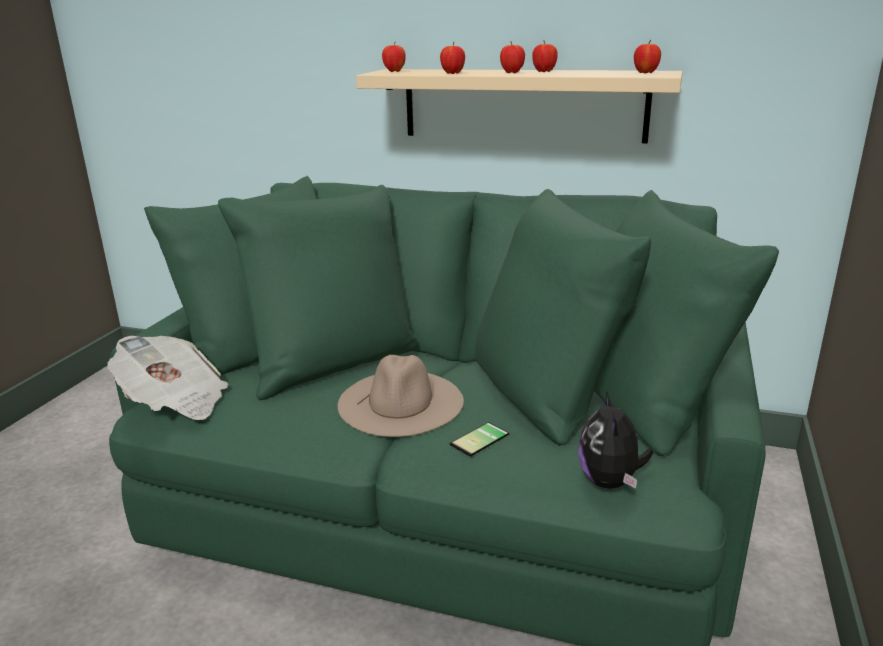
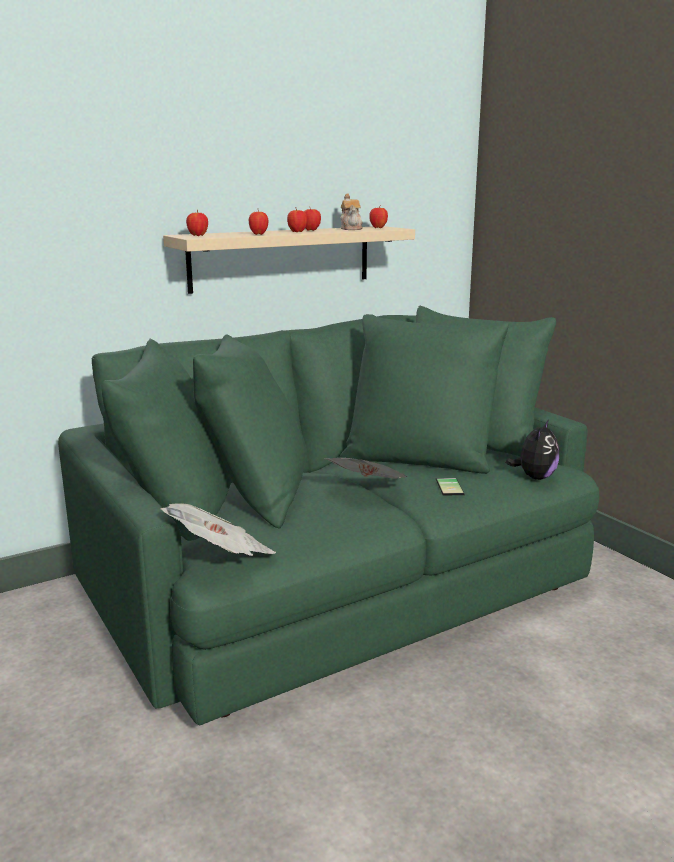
camera: 50 degrees left, 5 degrees down
(401, 402) = (368, 490): beige hat -> newspaper
(600, 72) = (351, 229): none -> teapot
(610, 482) = (534, 477): plush toy -> plush toy turned 105 degrees counterclockwise

